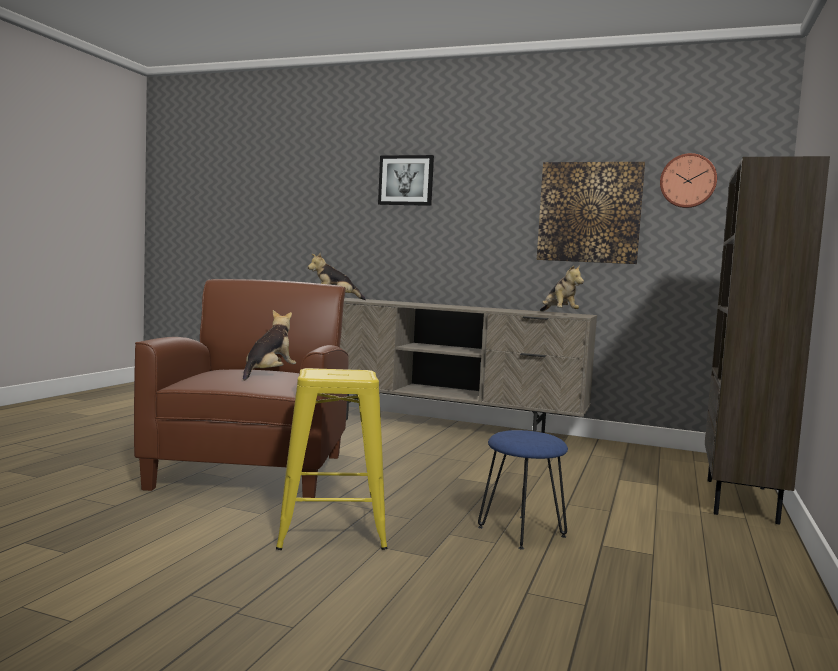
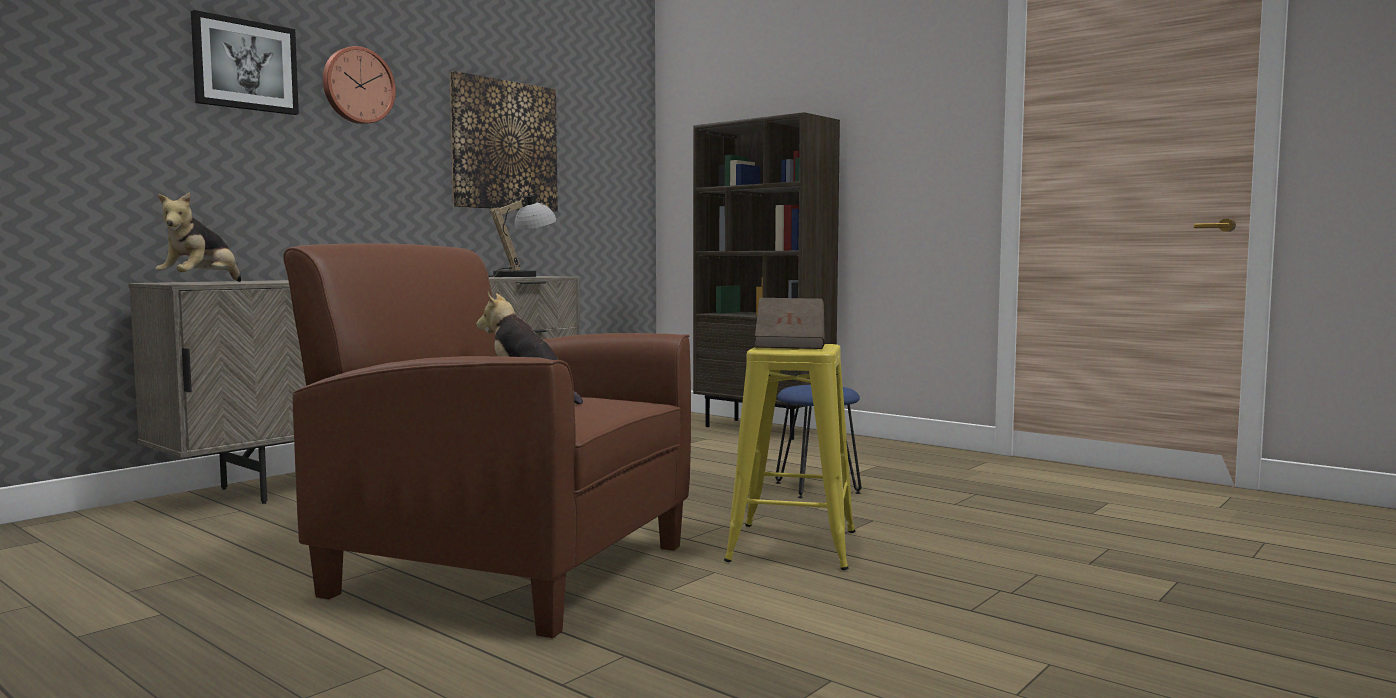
camera: 70 degrees left, 0 degrees up
(349, 373) = (790, 345): none -> brown book
(558, 313) = (523, 276): plush toy -> table lamp
(688, 181) = (587, 117): wall clock -> wall clock (357, 86)

